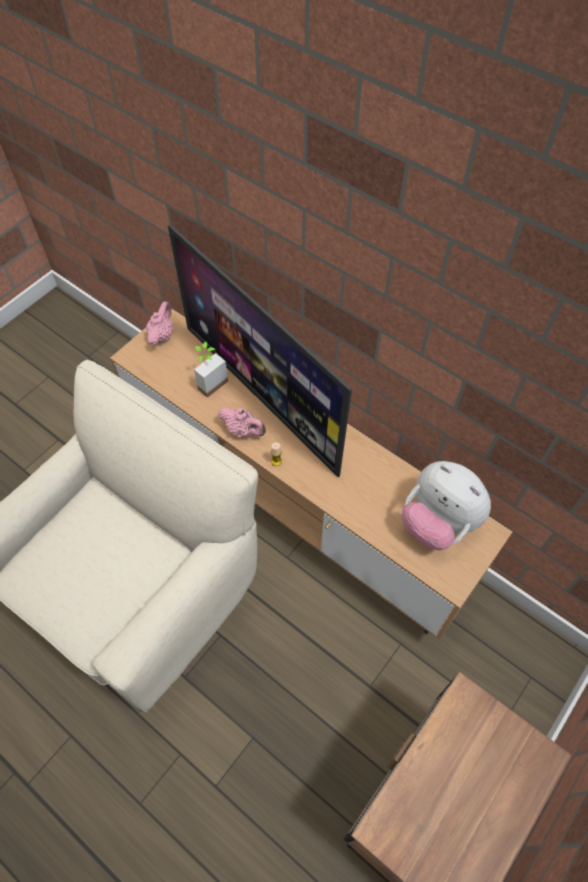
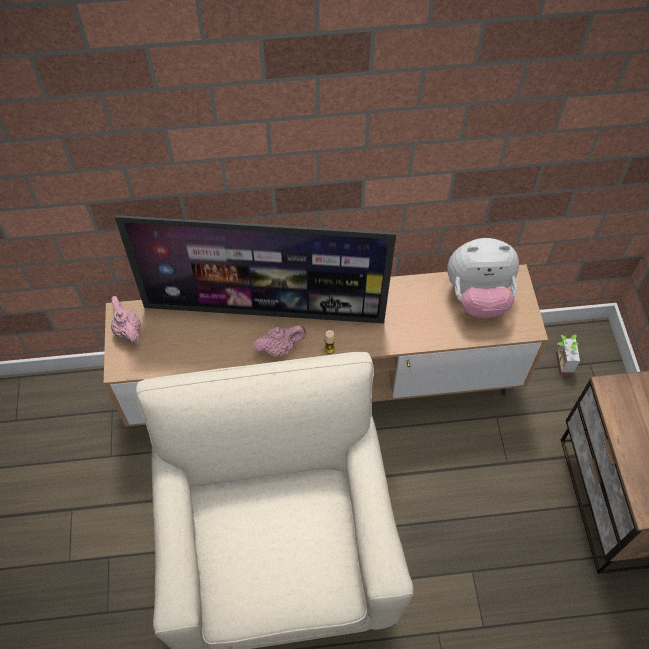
camera: 45 degrees left, 0 degrees up
(209, 382) = (210, 334): potted plant -> potted plant (558, 364)

